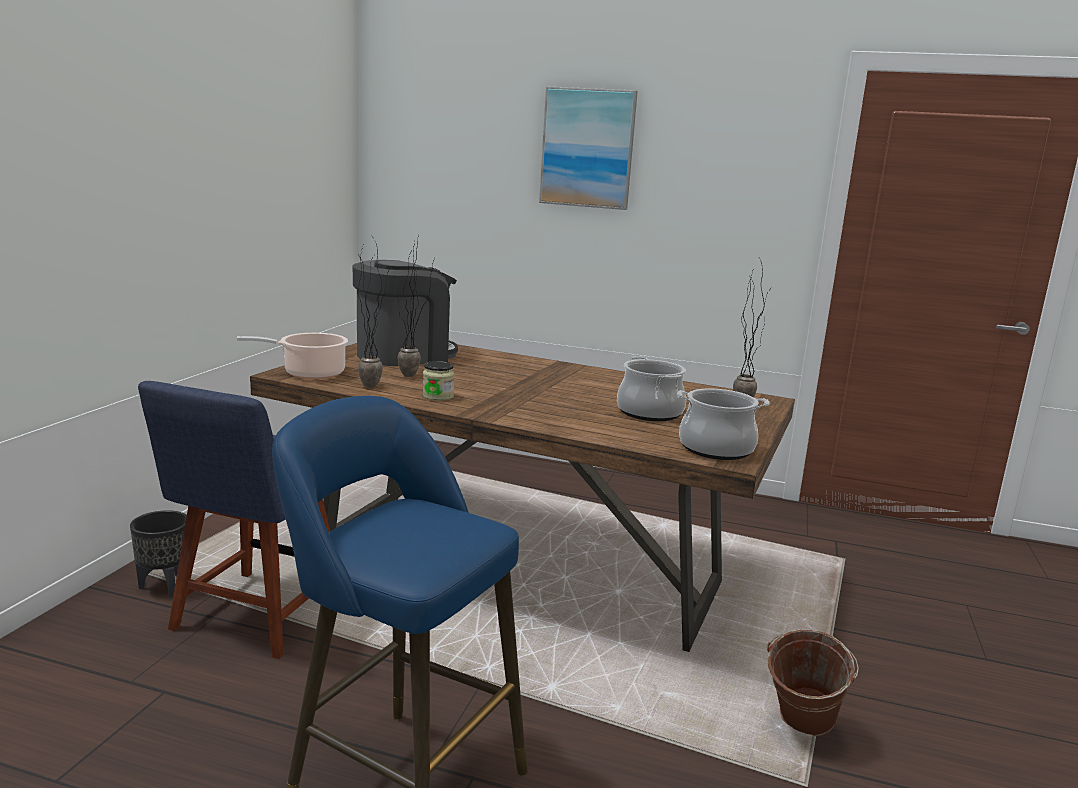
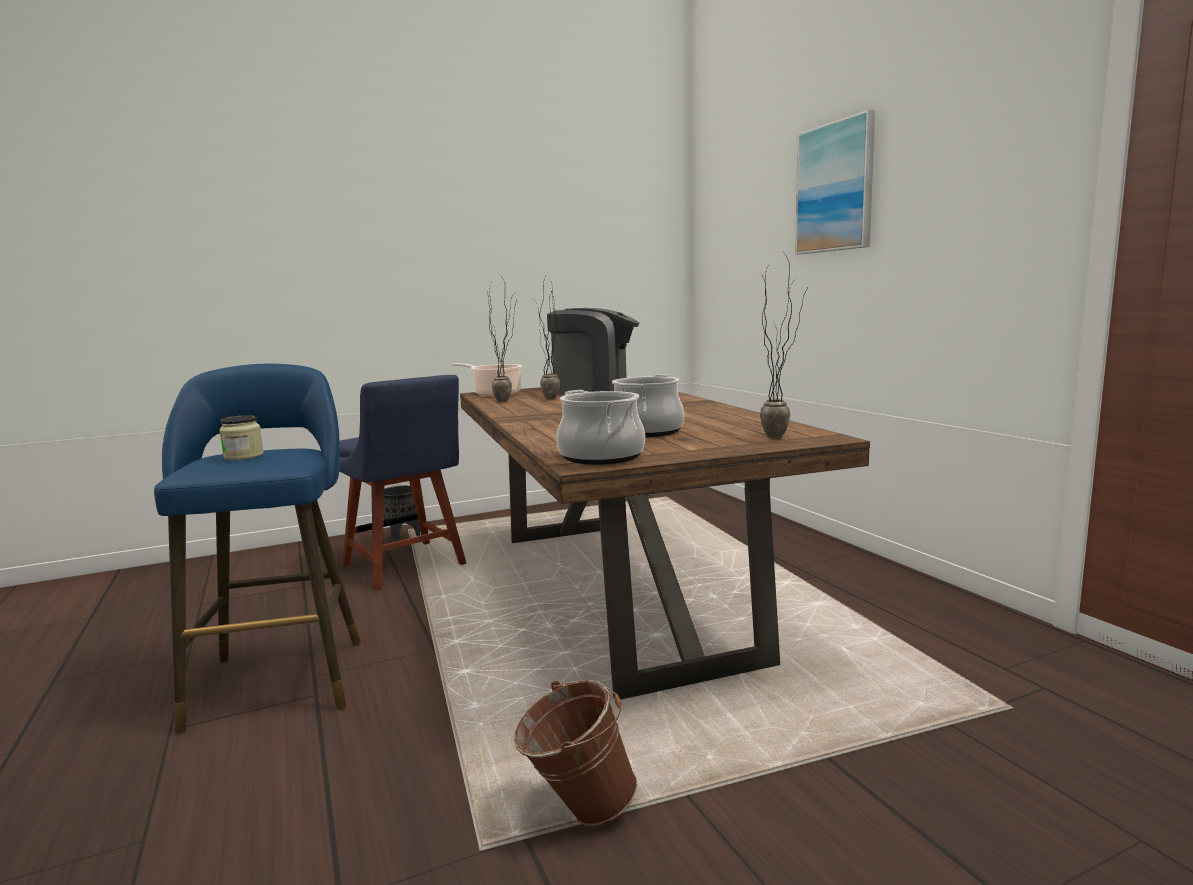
camera: 50 degrees right, 5 degrees down
(255, 617) = (406, 567): blue chair -> blue chair turned 105 degrees counterclockwise
(437, 396) = (522, 409): jar -> jar (243, 456)

